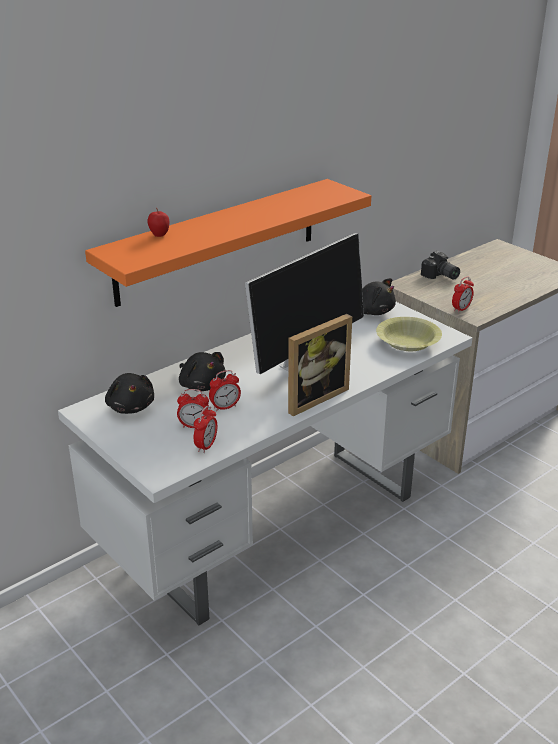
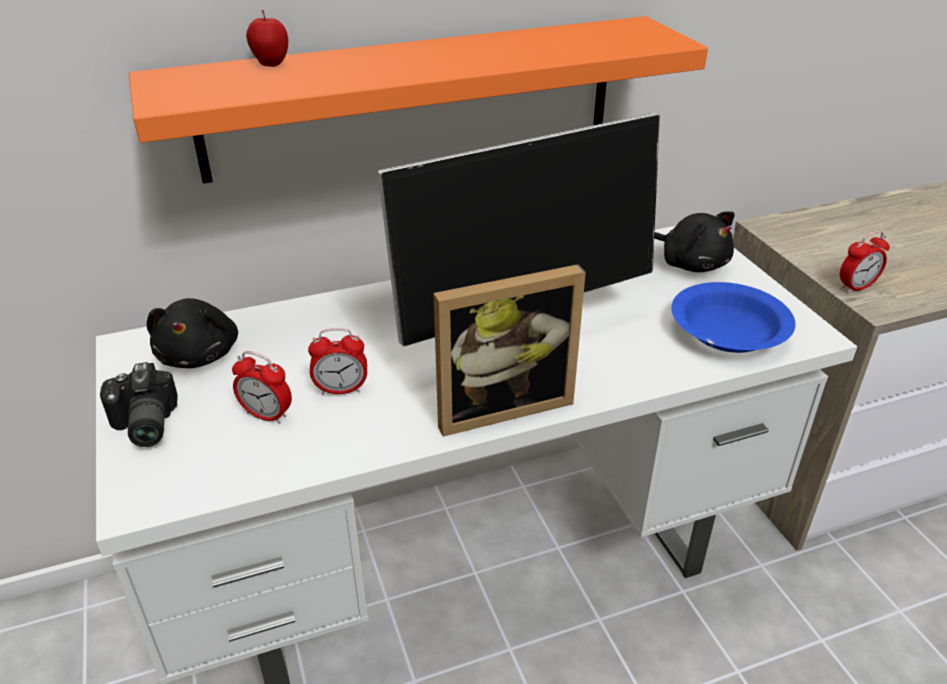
camera: 20 degrees right, 5 degrees up
(201, 385) = (334, 340): black plush toy -> none
(206, 446) = (256, 461): alarm clock -> none
(407, 342) = (727, 333): yellow bowl -> blue bowl
(440, 276) = (839, 223): camera -> camera (142, 425)

